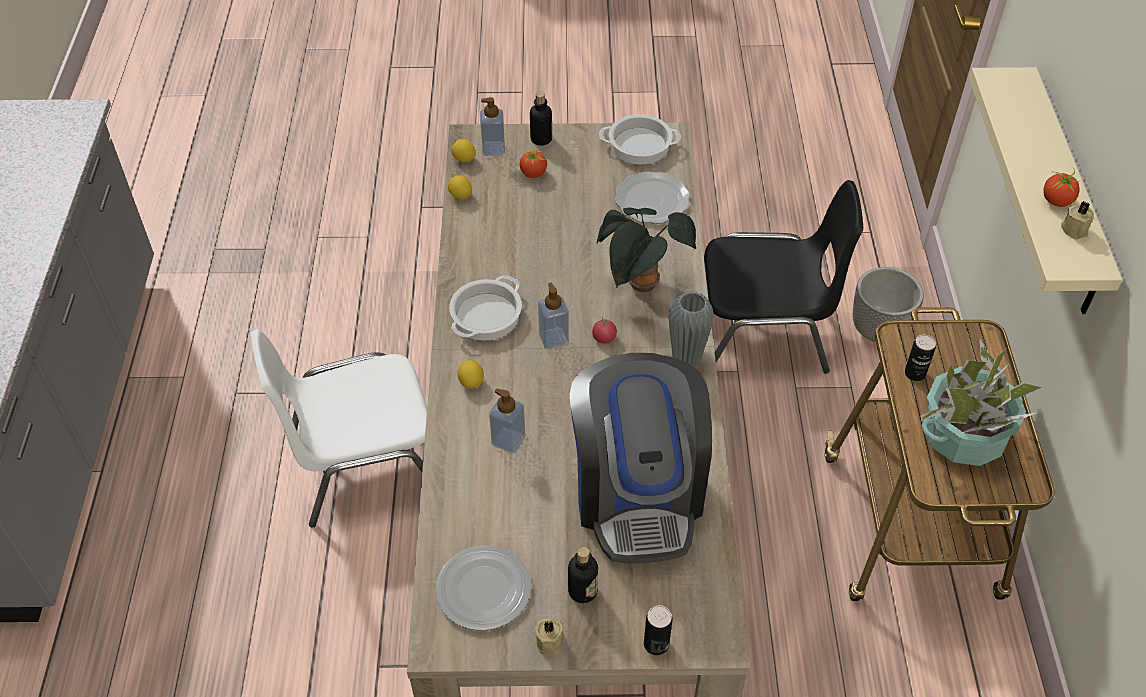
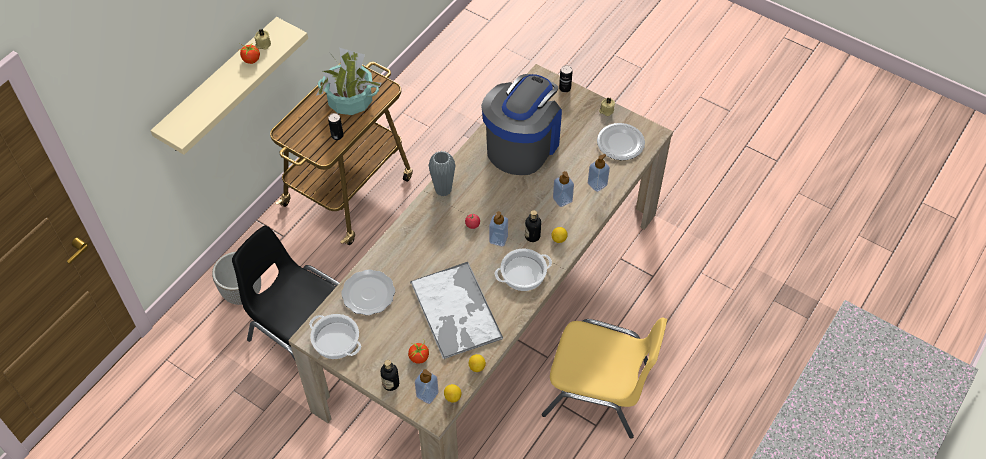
camera: 145 degrees left, 5 degrees up
(363, 462) = (599, 391): white chair -> yellow chair
(473, 494) = (597, 184): none -> soap dispenser
(533, 234) = (456, 311): none -> tray
(582, 591) = (579, 121): bottle -> bottle (532, 236)
(641, 286) = (426, 242): potted plant -> none

